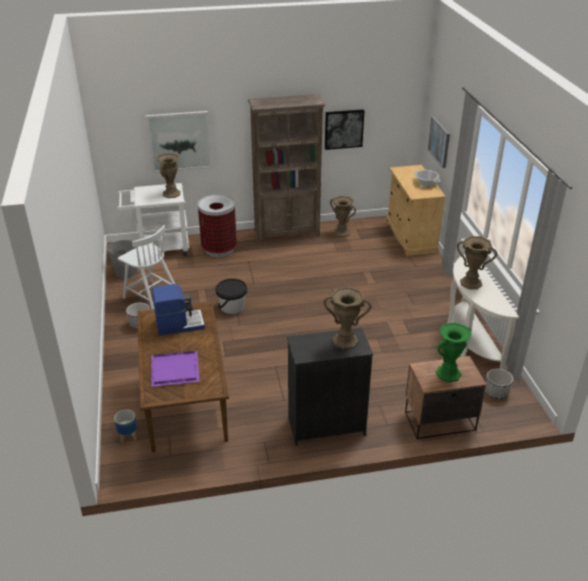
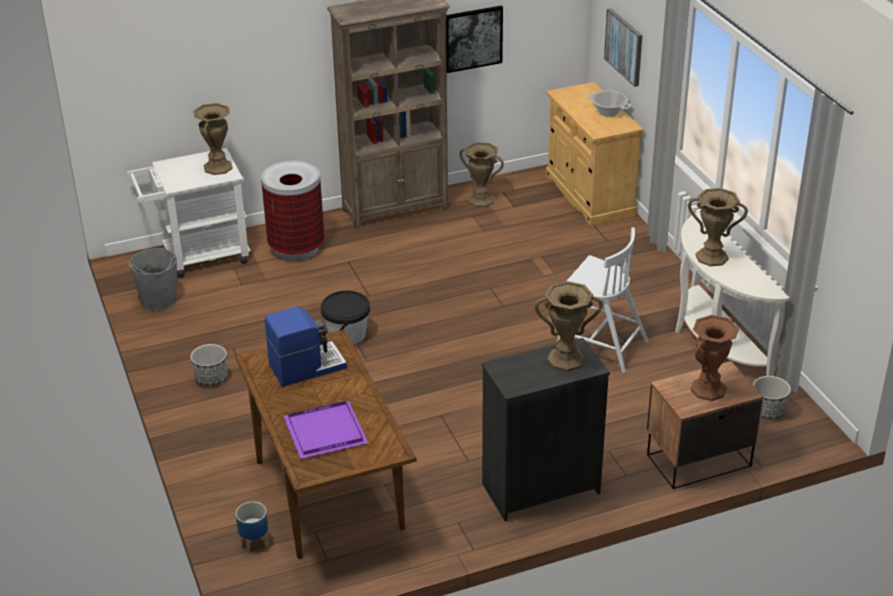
camera: 10 degrees left, 0 degrees up
(152, 298) = (215, 336): white chair -> white chair (599, 345)
(179, 141) = (222, 83): picture -> none
(448, 374) = (708, 389): green vase -> brown vase

